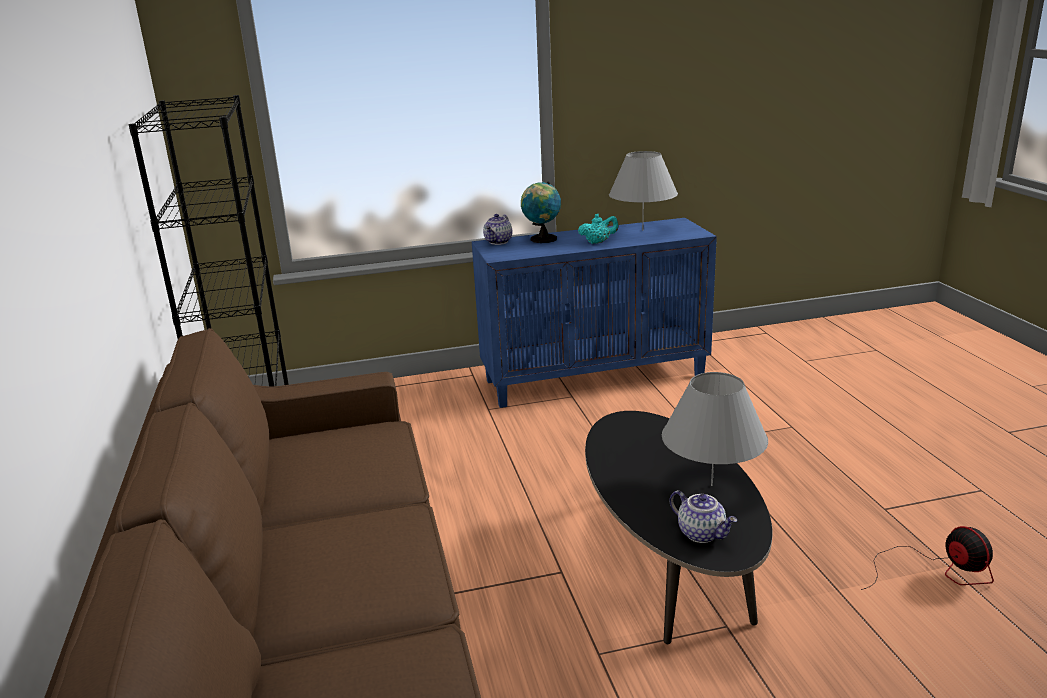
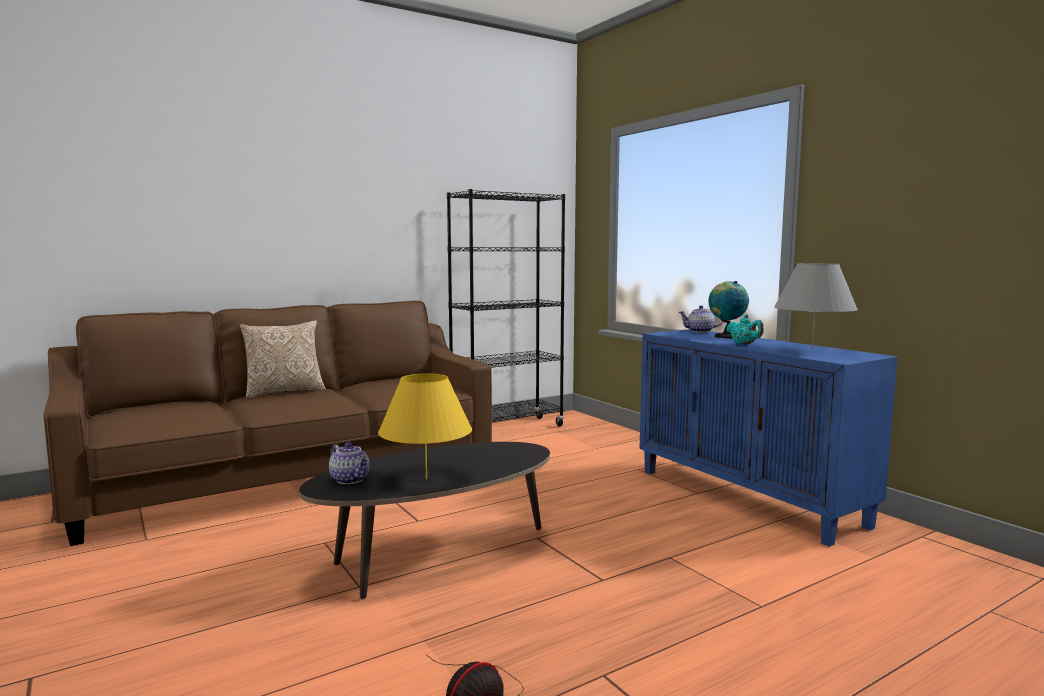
camera: 70 degrees right, 15 degrees down
(273, 574) = (284, 392): none -> pillow
(702, 533) = (351, 479): teapot -> teapot turned 75 degrees counterclockwise
(711, 485) = (426, 479): grey table lamp -> yellow table lamp

